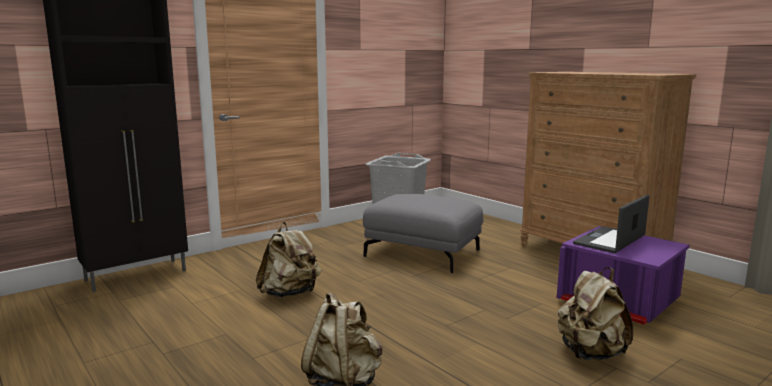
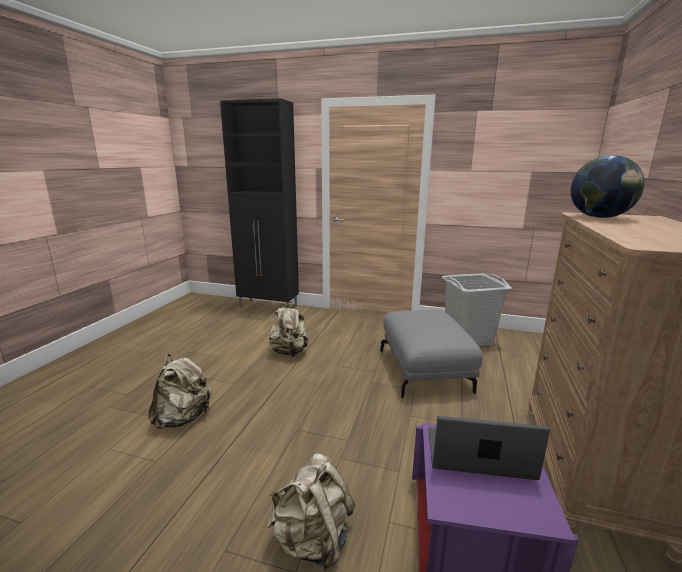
camera: 55 degrees right, 5 degrees up
(561, 72) = (599, 217): none -> globe

